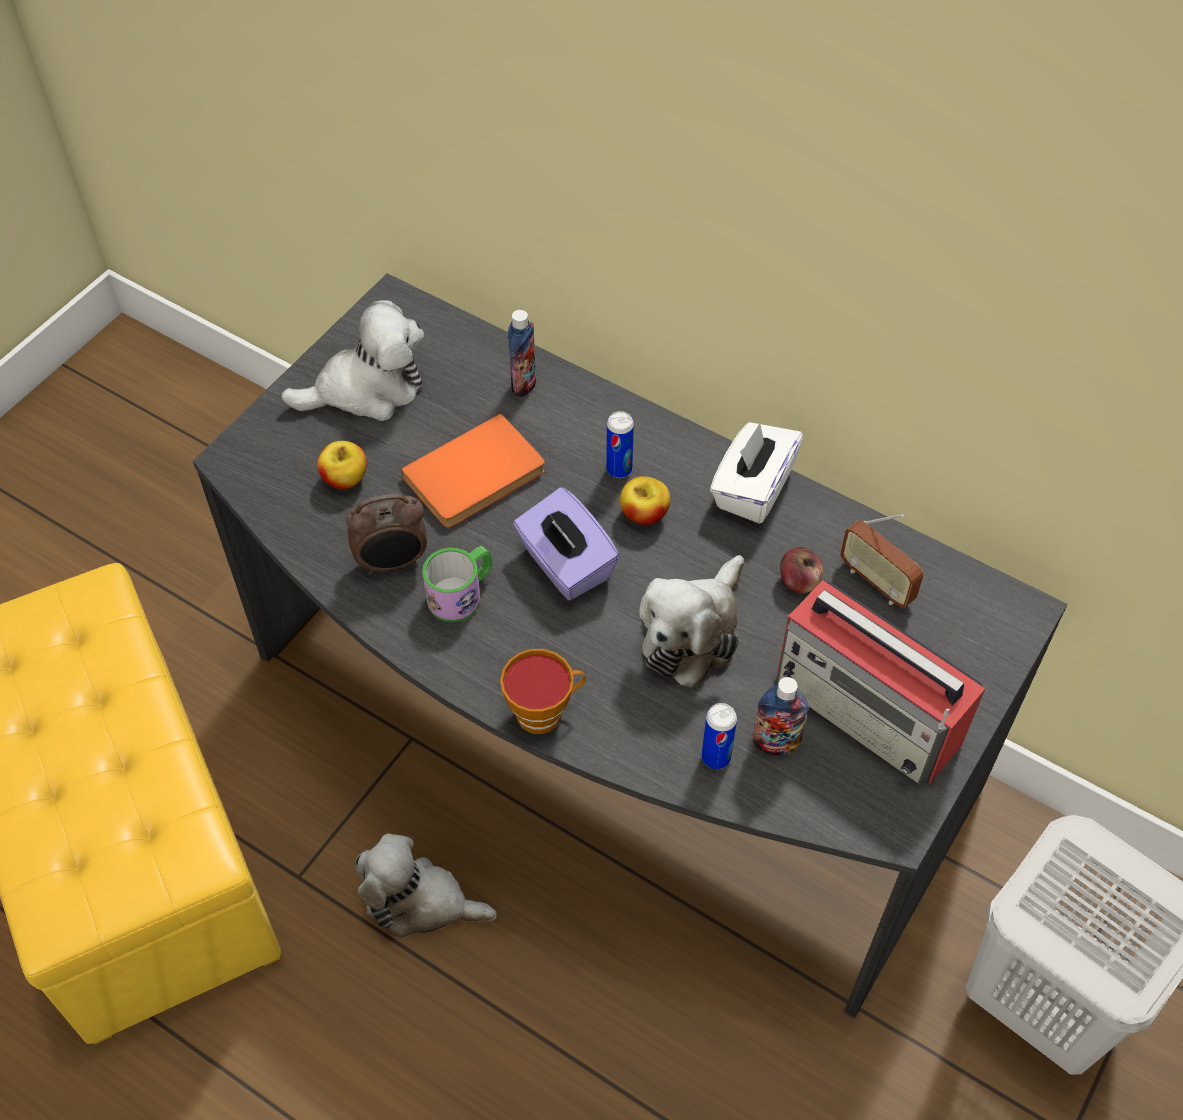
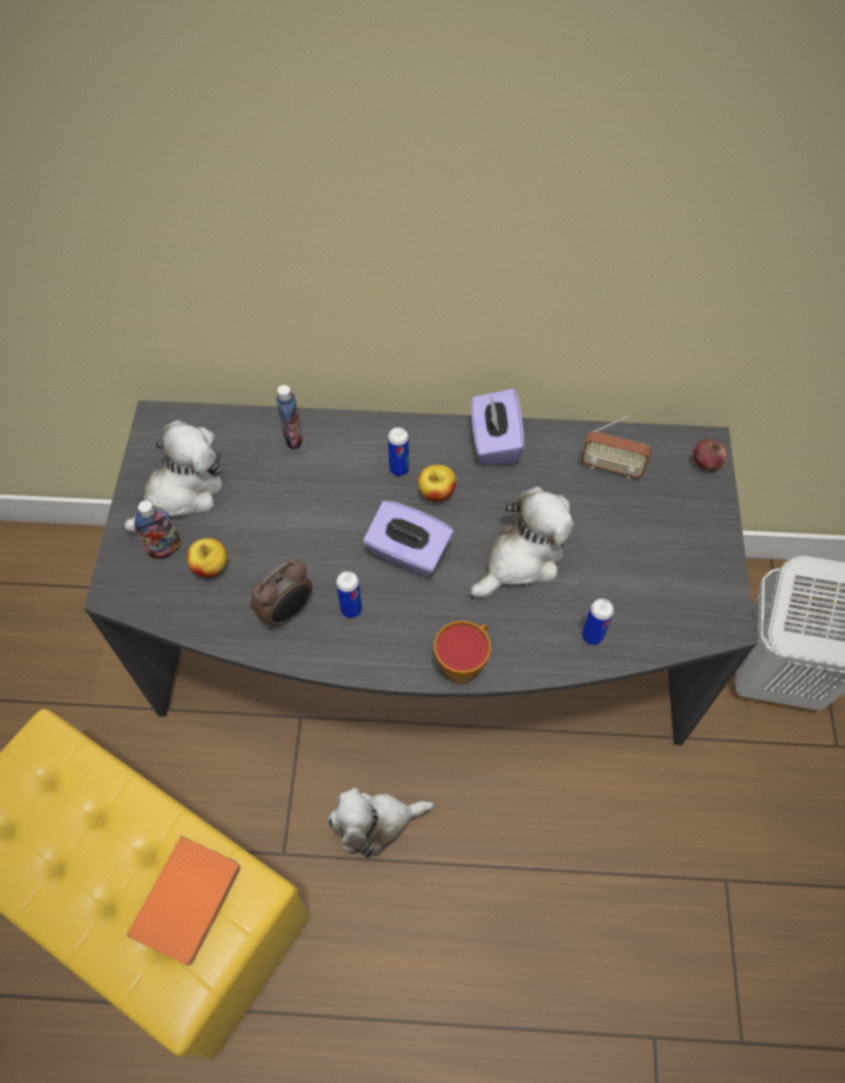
camera: 30 degrees left, 5 degrees up
(462, 593) = (351, 609): mug -> can
(477, 477) = (305, 520): orange book -> orange book (190, 902)
(693, 633) = (522, 559): plush toy -> plush toy turned 135 degrees counterclockwise
(752, 489) = (494, 442): white tissue box -> purple tissue box
(775, 743) = (622, 606): bottle -> bottle (165, 549)
(799, 581) = (564, 490): apple -> apple (706, 463)
(869, 713) = (663, 556): radio -> none

